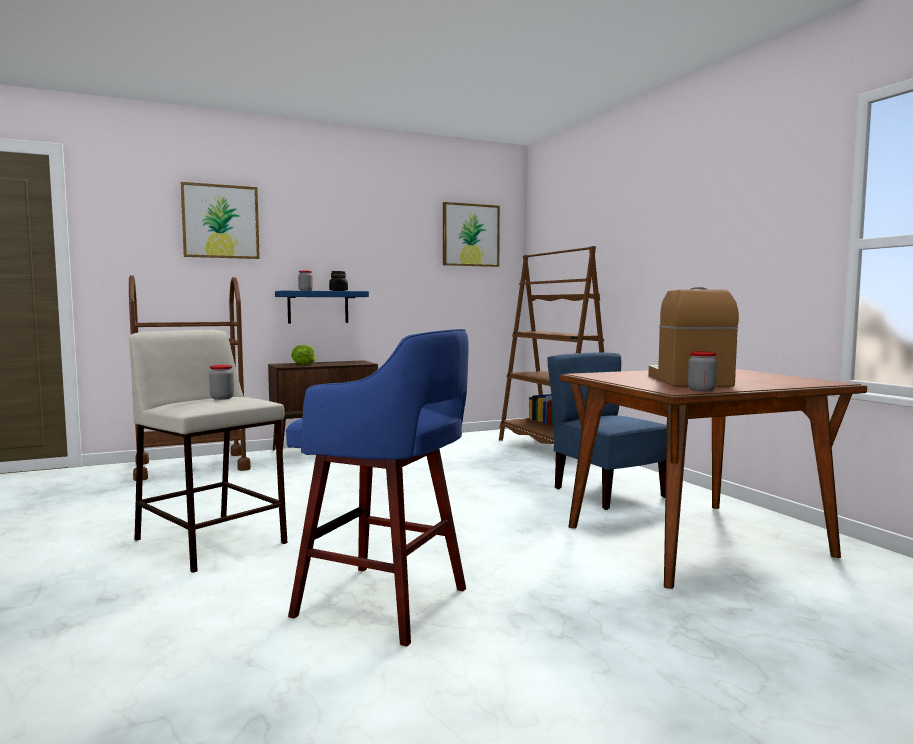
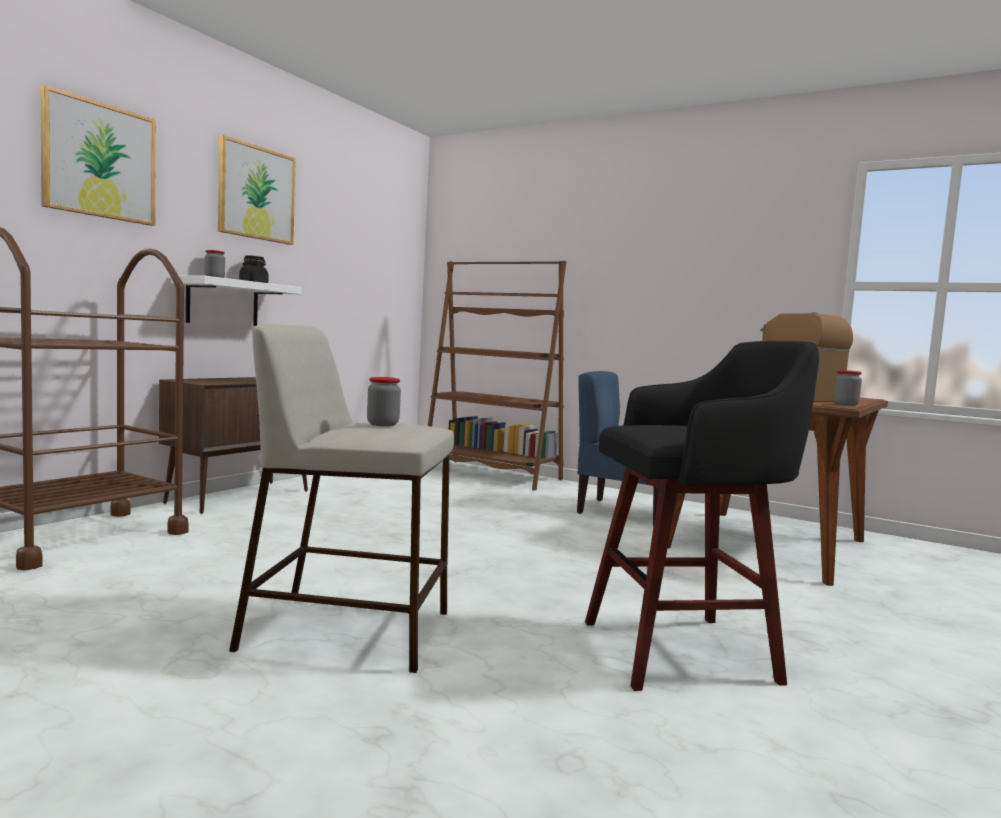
camera: 35 degrees left, 0 degrees up
(303, 363) = (215, 380): lettuce -> none
(318, 307) = (223, 302): blue shelf -> white shelf
(386, 604) = (684, 651): blue stool -> black stool
(470, 235) = (380, 230): picture -> picture (256, 193)

